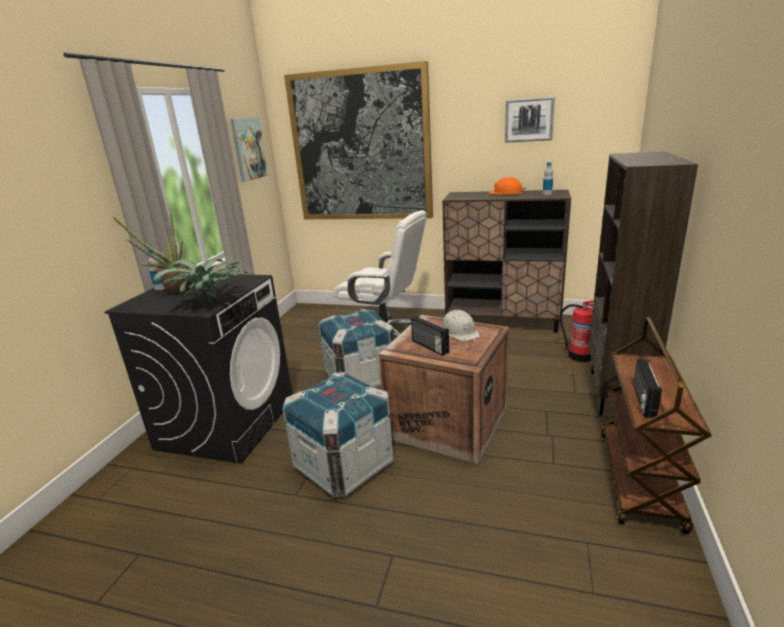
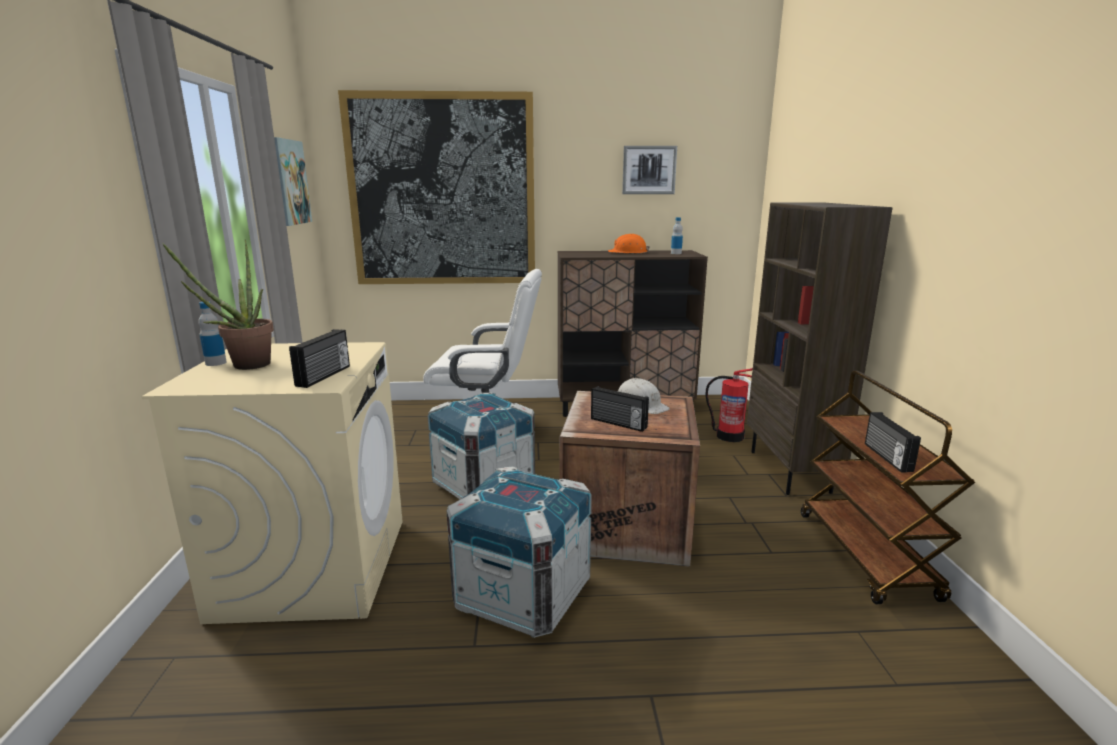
camera: 20 degrees left, 5 degrees down
(210, 303) = (325, 376): potted plant -> radio
(227, 423) = (314, 566): black washing machine -> beige washing machine

